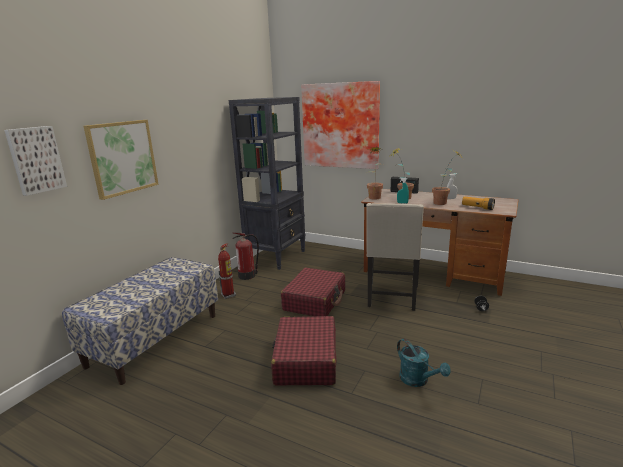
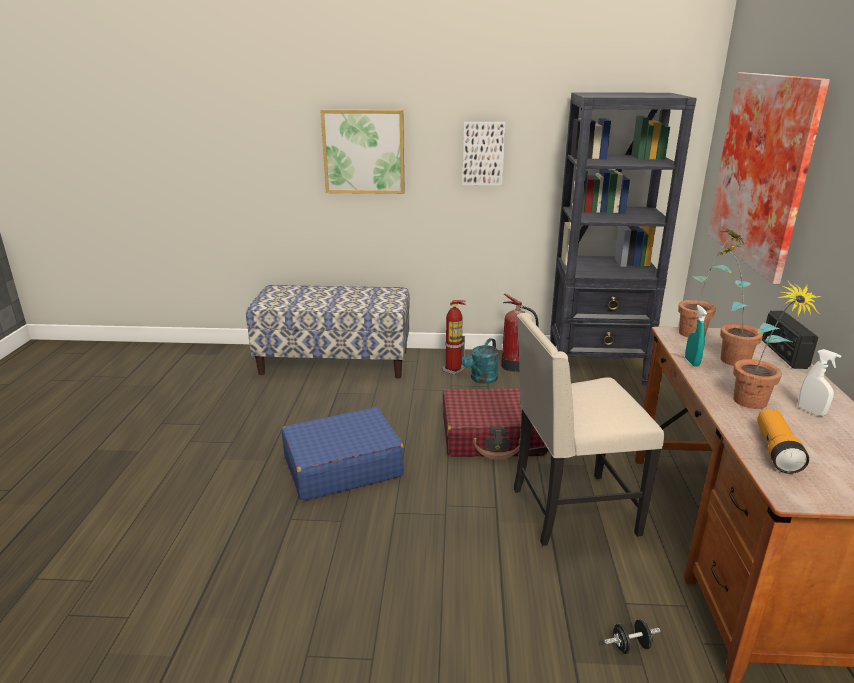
camera: 65 degrees right, 5 degrees up
(35, 160) = (268, 137): picture -> picture (483, 153)
(306, 360) = (342, 467): red suitcase -> blue suitcase
(418, 380) = (339, 578): turquoise watering can -> turquoise watering can (481, 379)

